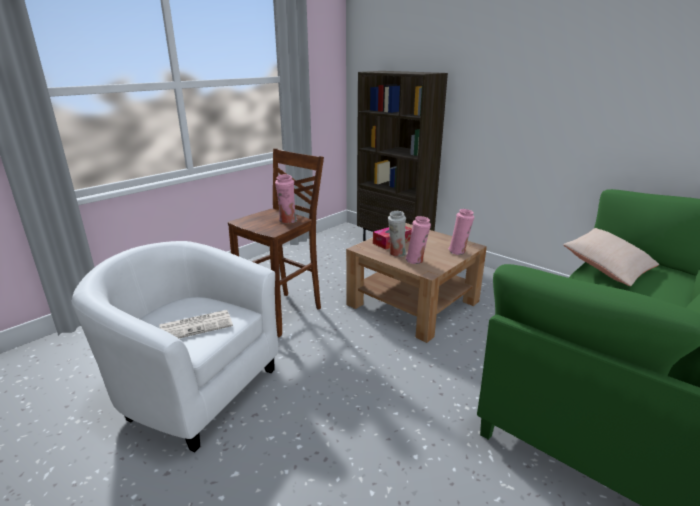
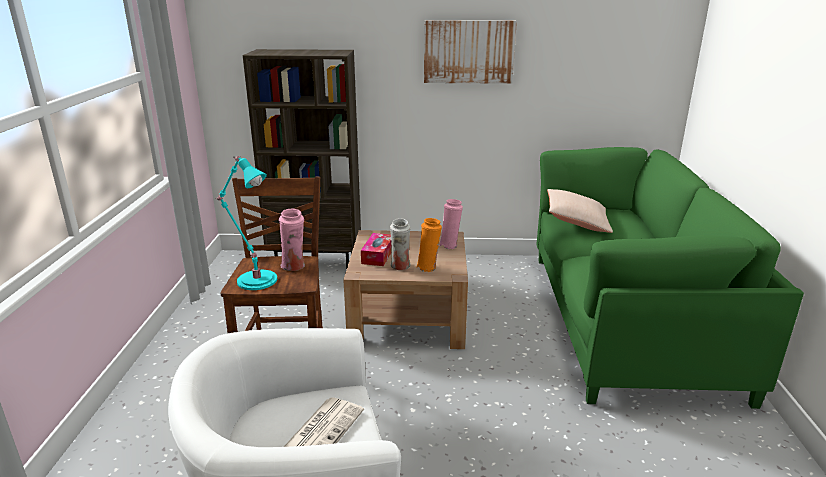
camera: 40 degrees left, 0 degrees up
(255, 220) = (255, 279): none -> turquoise table lamp
(416, 261) = (428, 267): pink vase -> orange vase
(549, 78) = (468, 52): none -> picture

